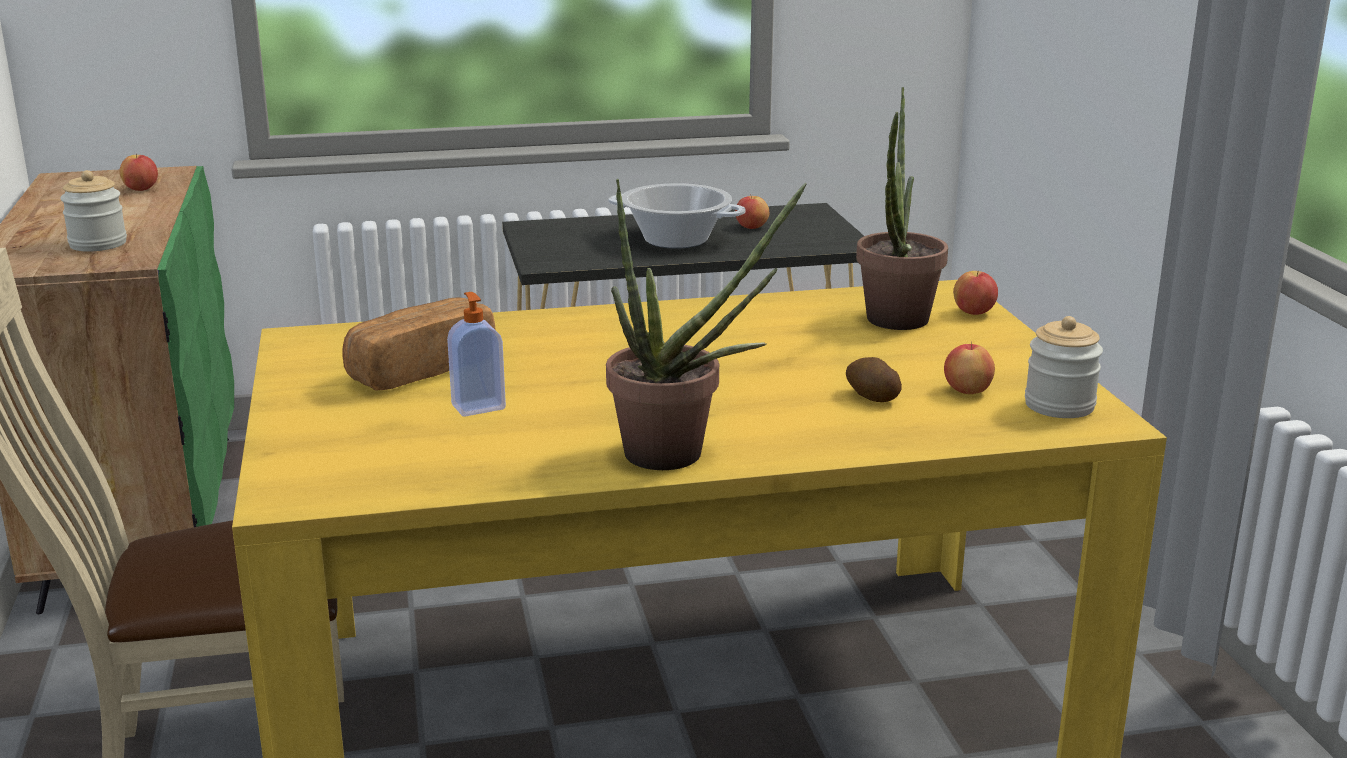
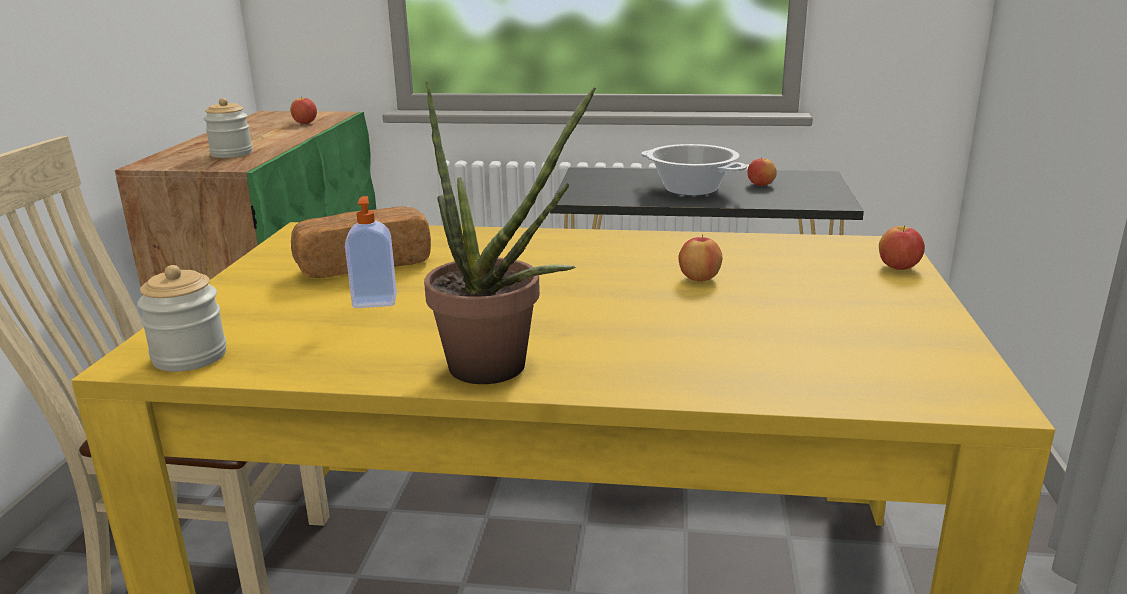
camera: 20 degrees right, 0 degrees up
(871, 397) = (735, 337): potato -> none
(895, 324) = (810, 270): potted plant -> none
(967, 391) = (842, 344): apple -> apple (699, 279)
(1059, 405) = (937, 373): jar -> jar (190, 356)

